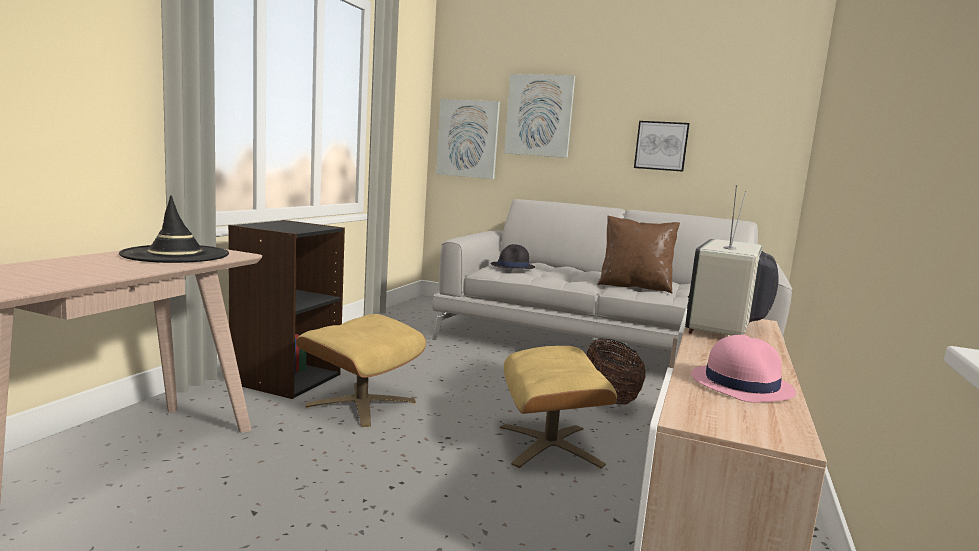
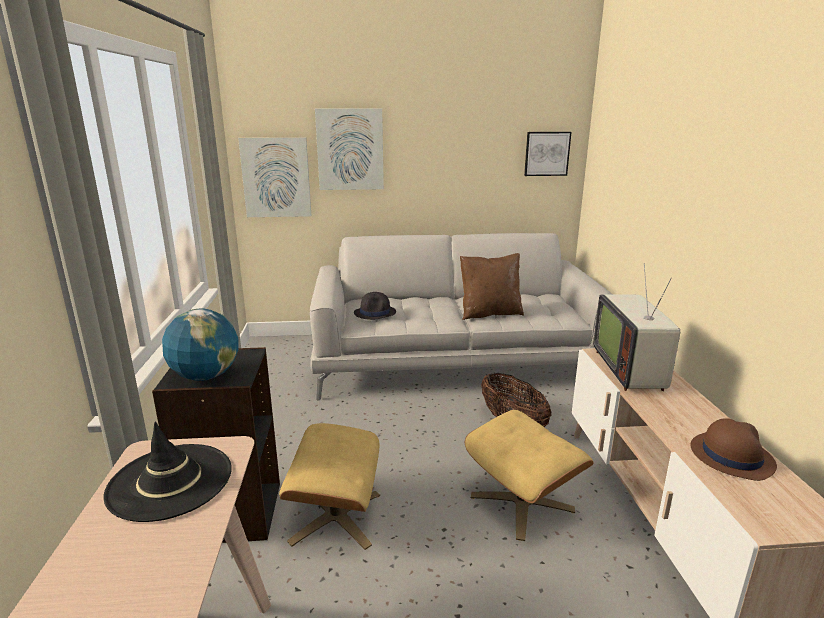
camera: 25 degrees left, 10 degrees up
(275, 227) = (205, 376): none -> globe
(661, 146) = (468, 171): picture -> picture (546, 153)
(741, 384) = (731, 456): pink hat -> brown hat

